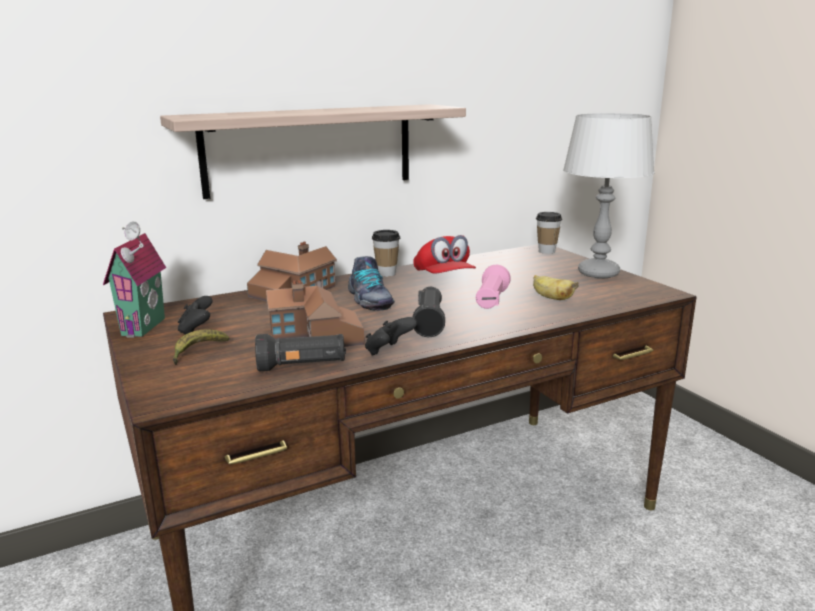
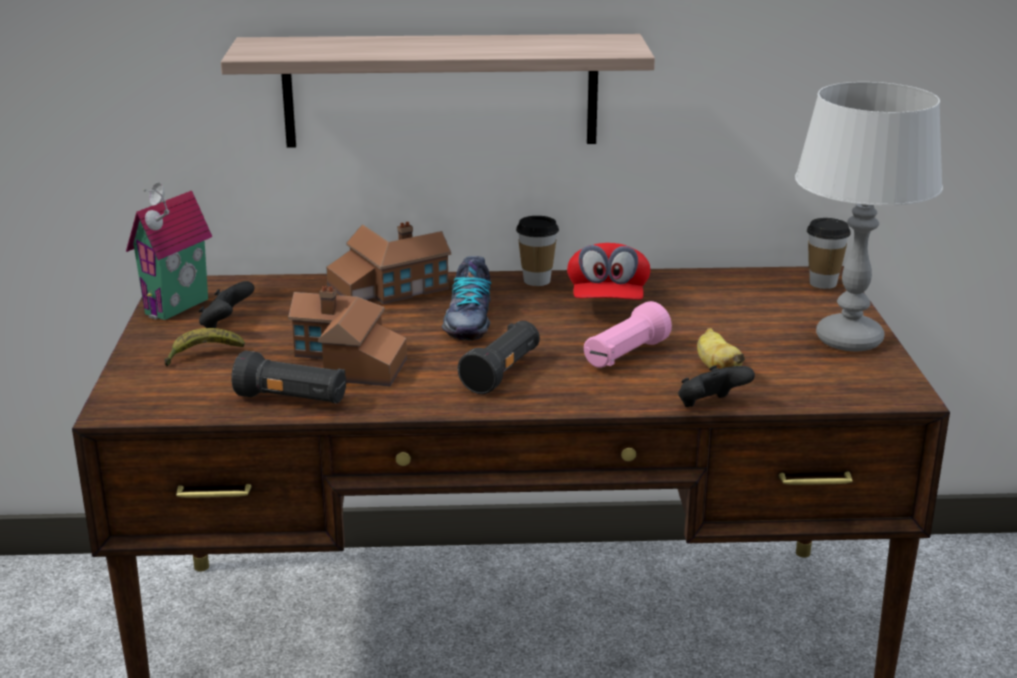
camera: 25 degrees right, 5 degrees up
(388, 352) = (407, 403): black game controller -> black game controller (710, 406)

